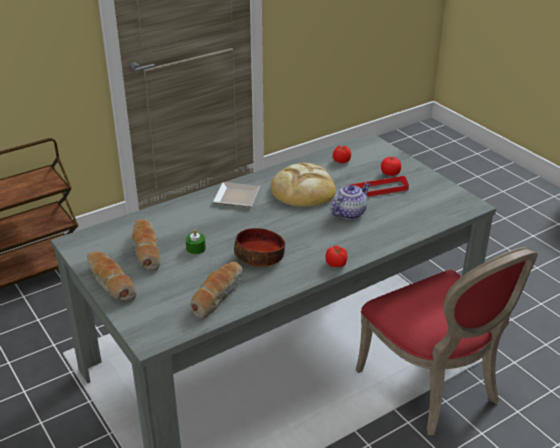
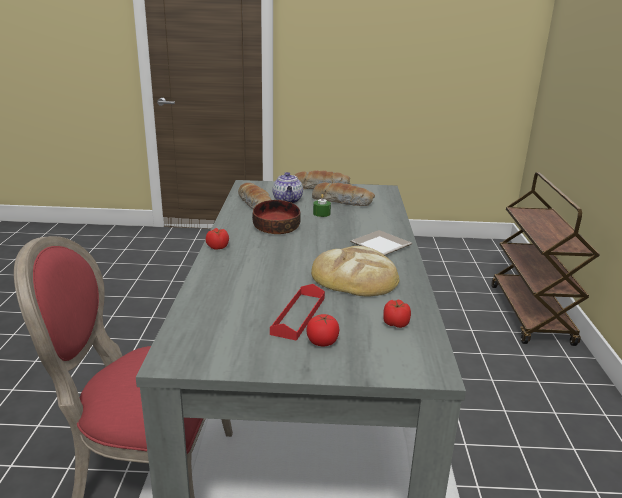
camera: 125 degrees right, 10 degrees down
(349, 212) = (278, 281): teapot -> teapot (288, 201)

